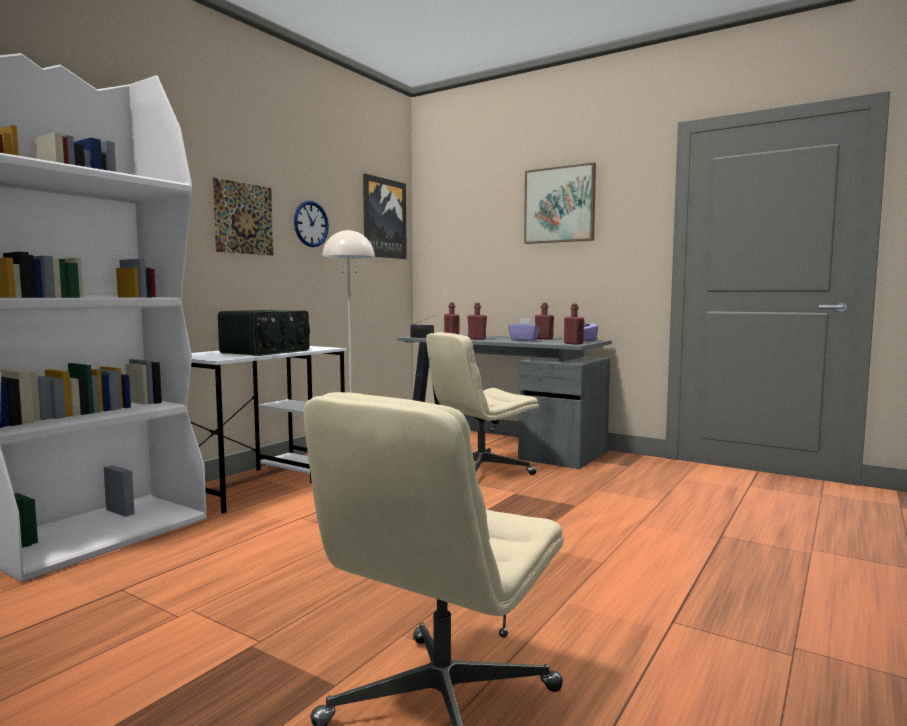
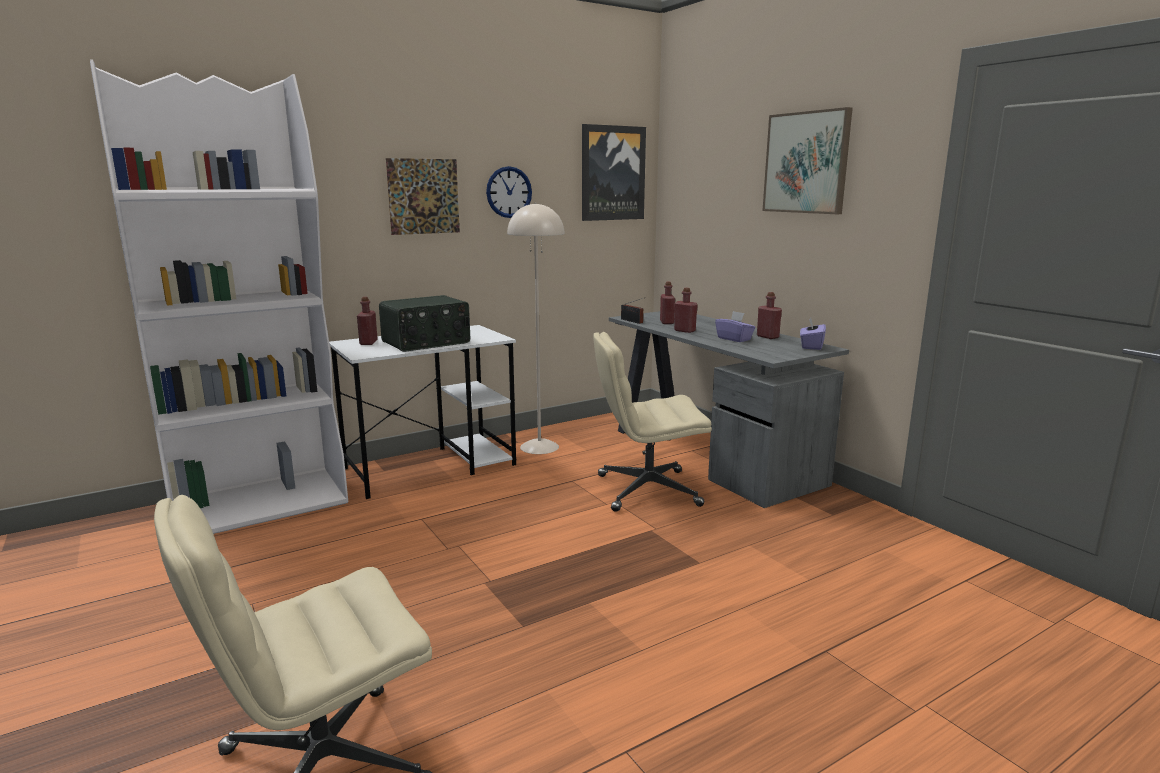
camera: 25 degrees right, 10 degrees up
(573, 343) = (775, 356): red bottle -> red bottle (368, 343)

